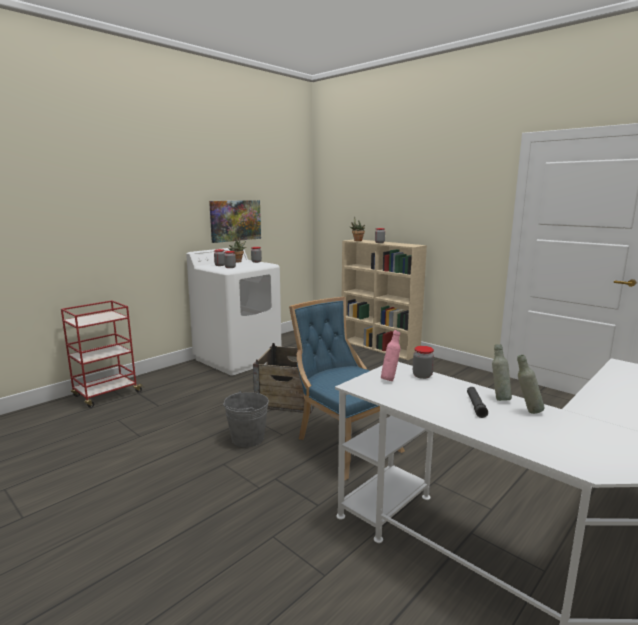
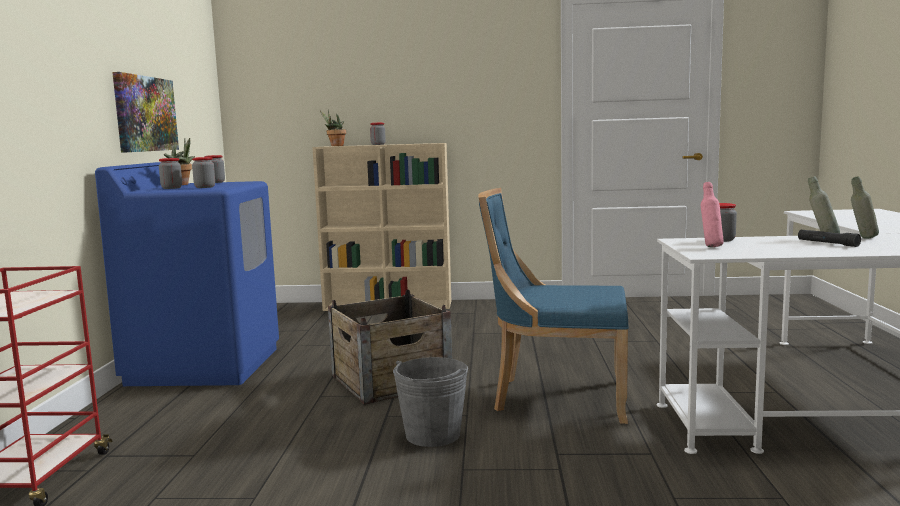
camera: 40 degrees left, 5 degrees down
(238, 359) = (205, 365): white washing machine -> blue washing machine

